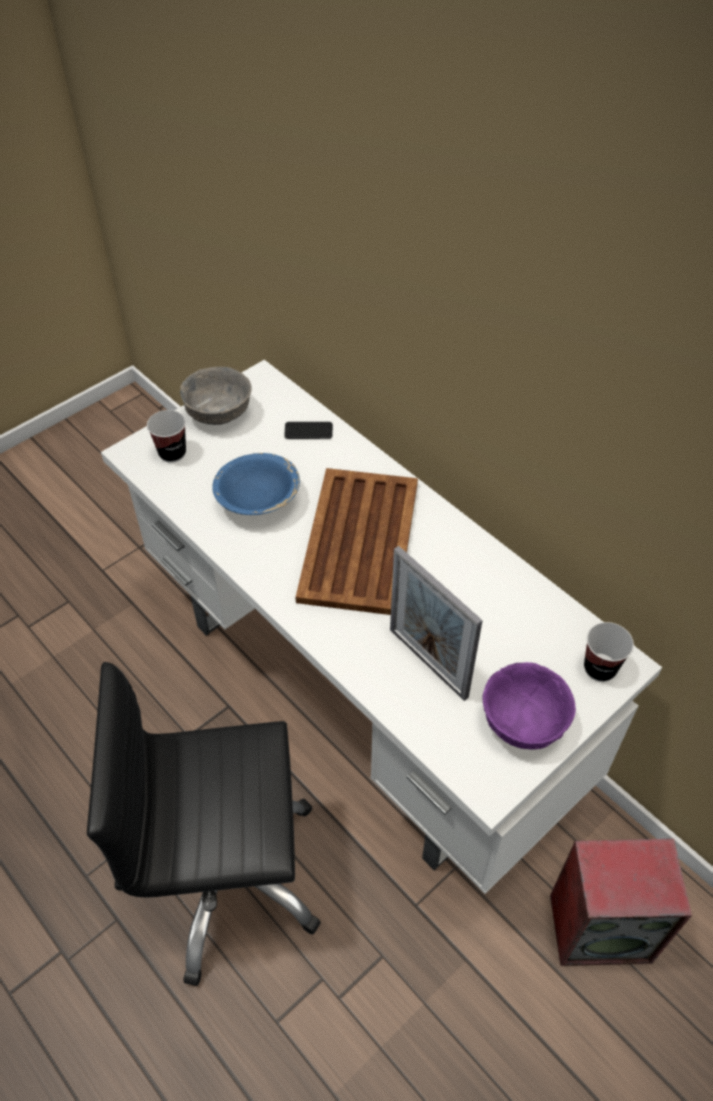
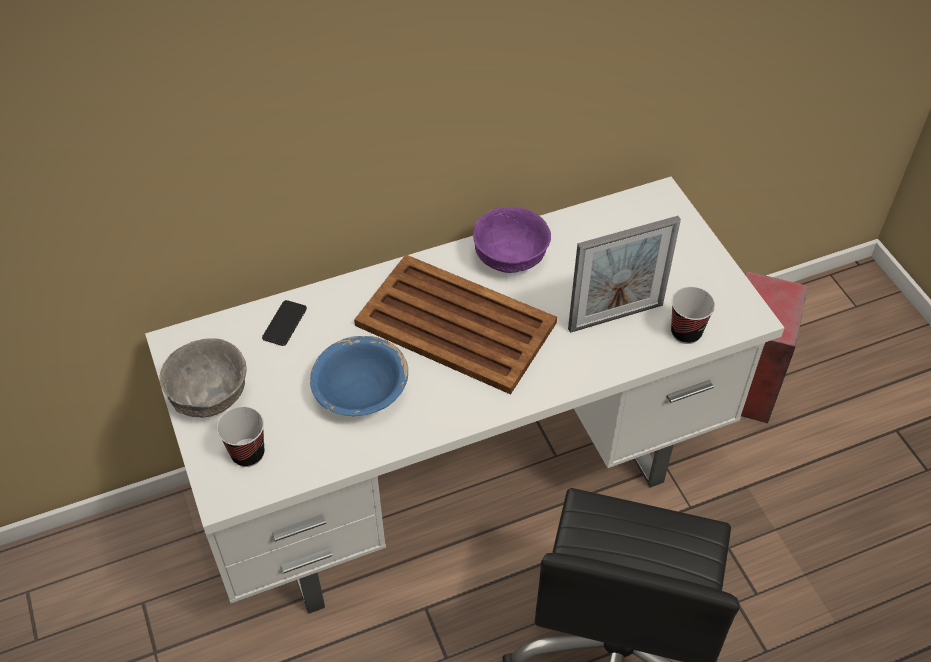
camera: 70 degrees left, 0 degrees up
(522, 721) = (694, 275): purple bowl -> purple bowl (509, 259)
(599, 668) = (660, 211): cup -> cup (686, 333)

